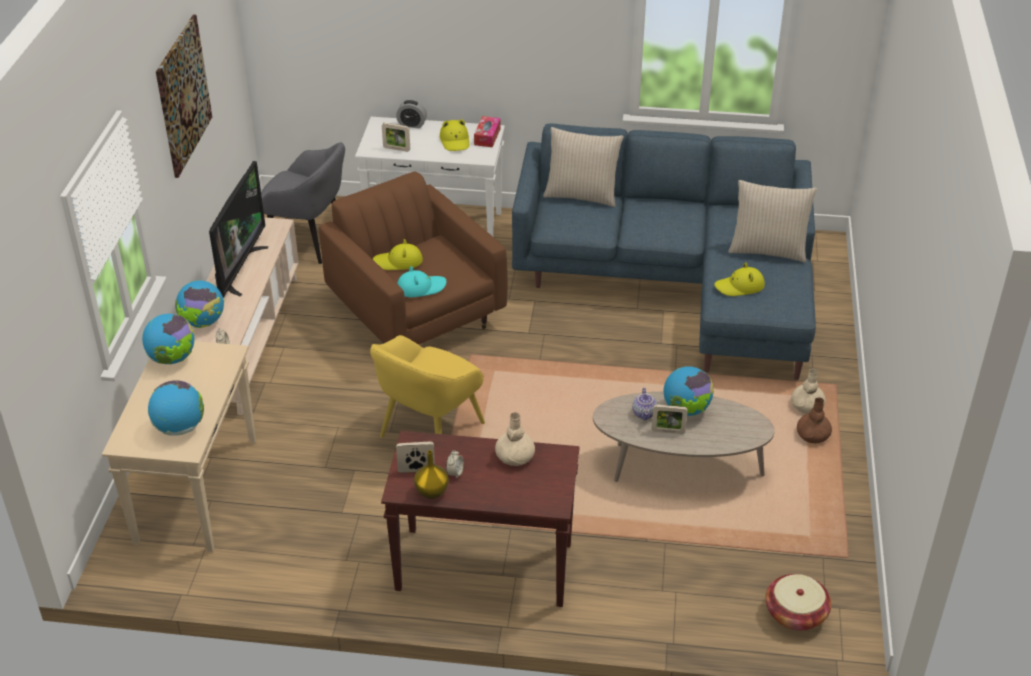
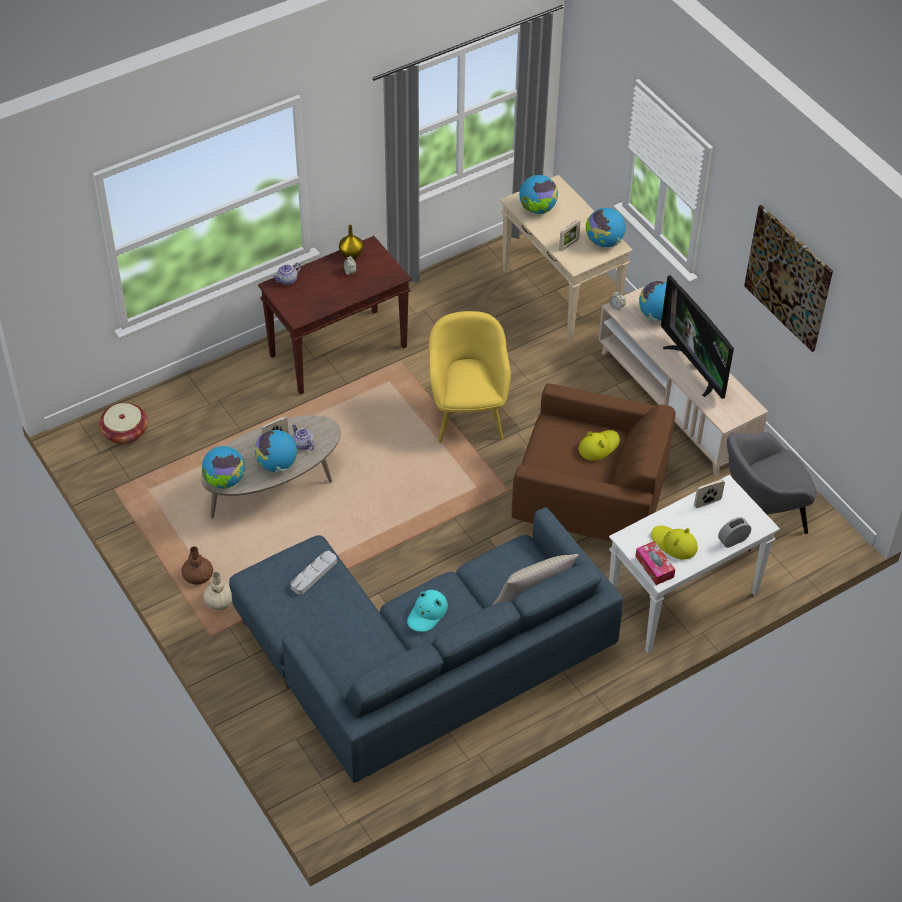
camera: 140 degrees right, 10 degrees up
(416, 470) = (374, 261): picture frame -> picture frame (568, 245)
(420, 287) = (554, 434): turquoise hat -> turquoise hat (427, 613)
(514, 456) = (326, 301): beige vase -> none
(533, 502) = (287, 281): none -> teapot
(739, 286) = (314, 574): yellow hat -> grey tray
(750, 422) = (225, 481): none -> globe
(768, 250) = (321, 633): beige pillow -> none

